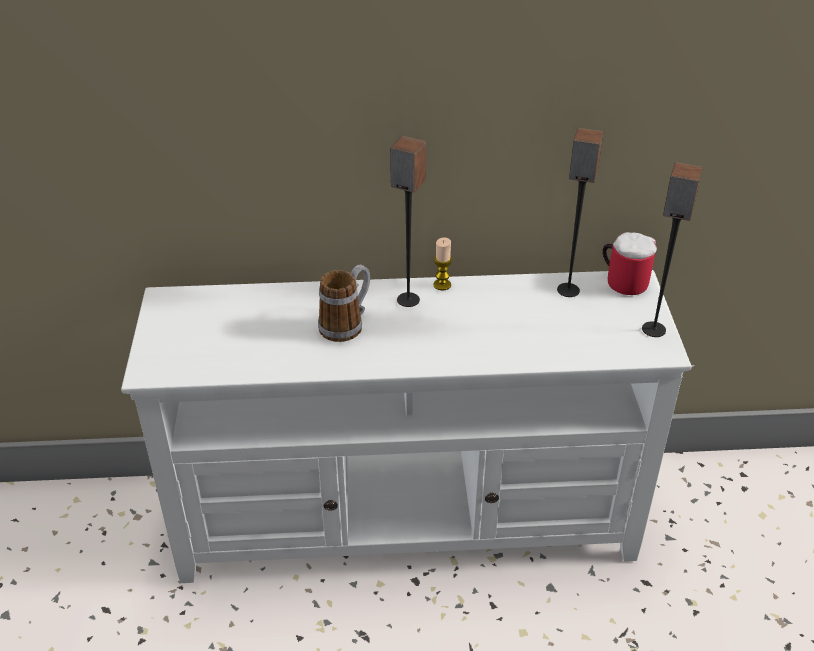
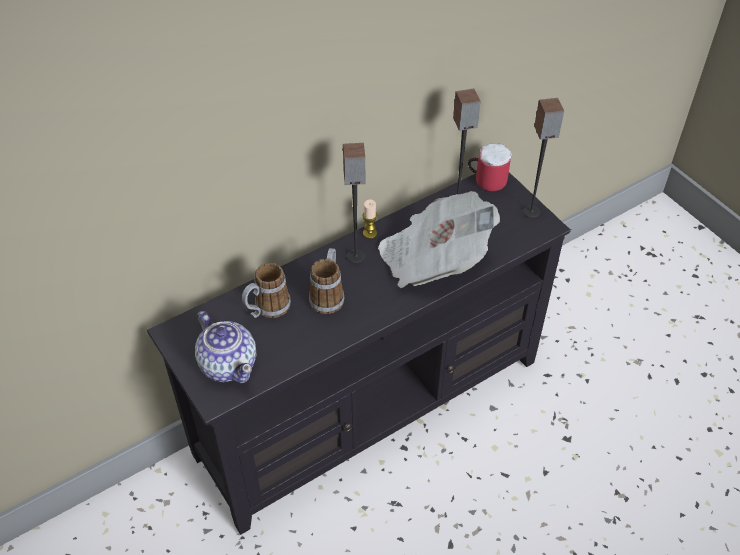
camera: 30 degrees left, 10 degrees up
(191, 346) = (228, 364): none -> teapot
(273, 313) = (267, 309): none -> mug
(407, 520) = (369, 407): white tv stand -> black tv stand
(493, 334) = (434, 259): none -> newspaper

